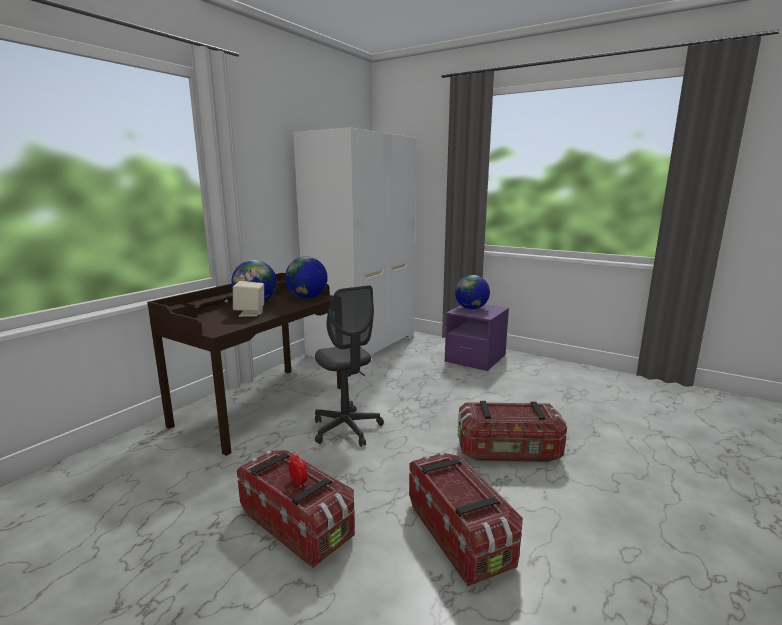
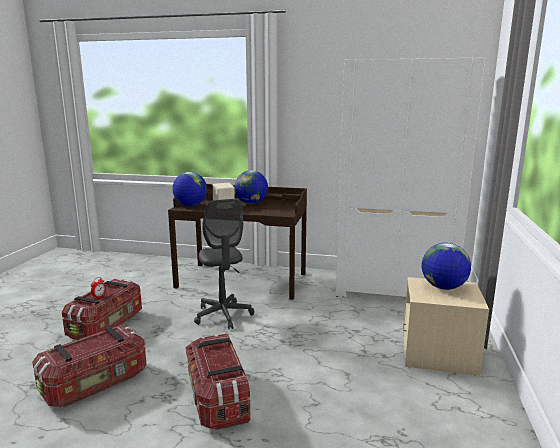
camera: 70 degrees right, 0 degrees up
(307, 297) = (279, 210): globe -> globe (190, 205)
(346, 429) = (223, 315): grey office chair -> grey office chair turned 60 degrees counterclockwise
(475, 359) = (438, 355): purple nightstand -> beige nightstand

